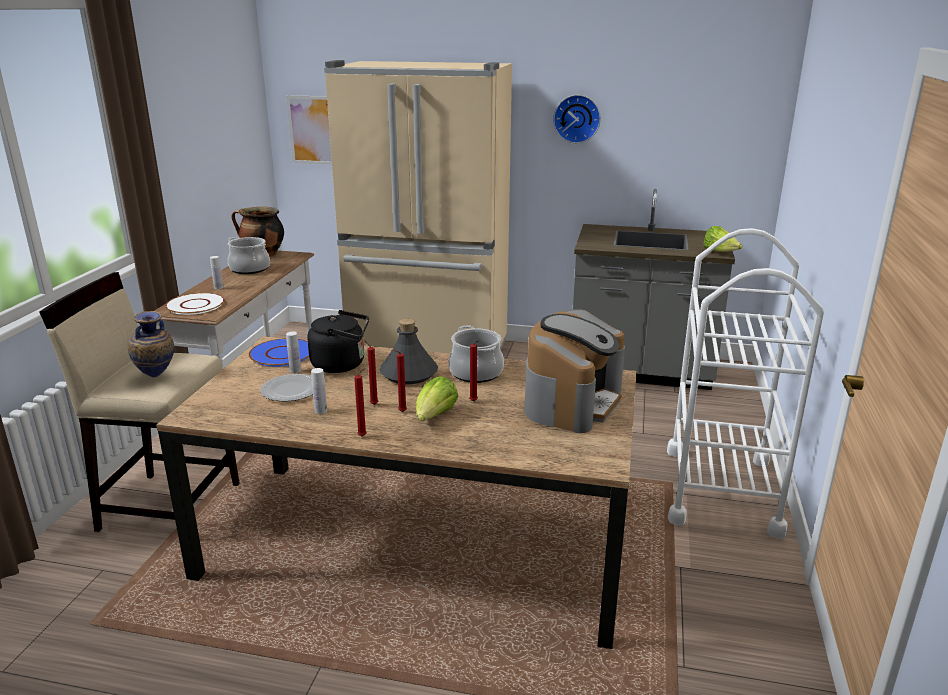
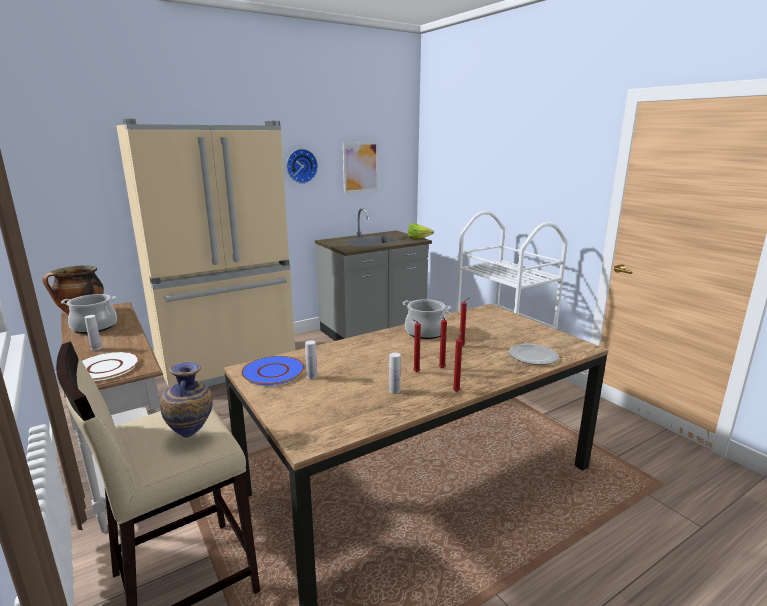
camera: 45 degrees left, 5 degrees down
(290, 390) = (342, 390): plate -> plate (533, 356)
(315, 130) = (68, 193): picture -> picture (360, 167)
(342, 364) = (336, 360): black kettle -> none
(408, 374) = (391, 348): grey bottle -> none
(435, 417) = (464, 362): lettuce -> none
(572, 401) = (502, 327): coffee machine -> none

